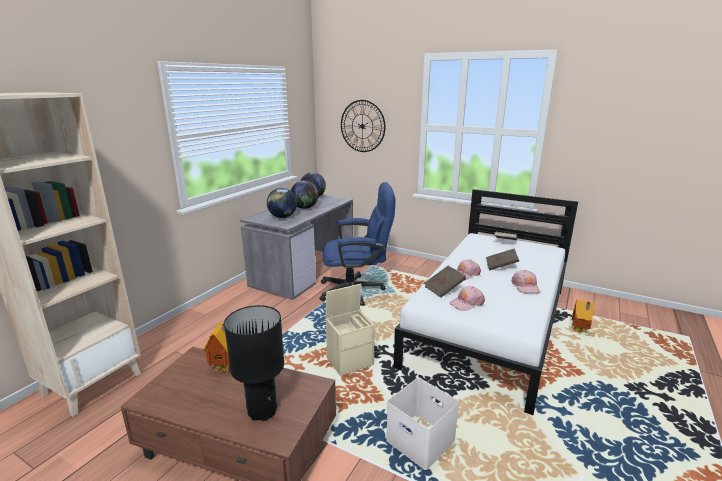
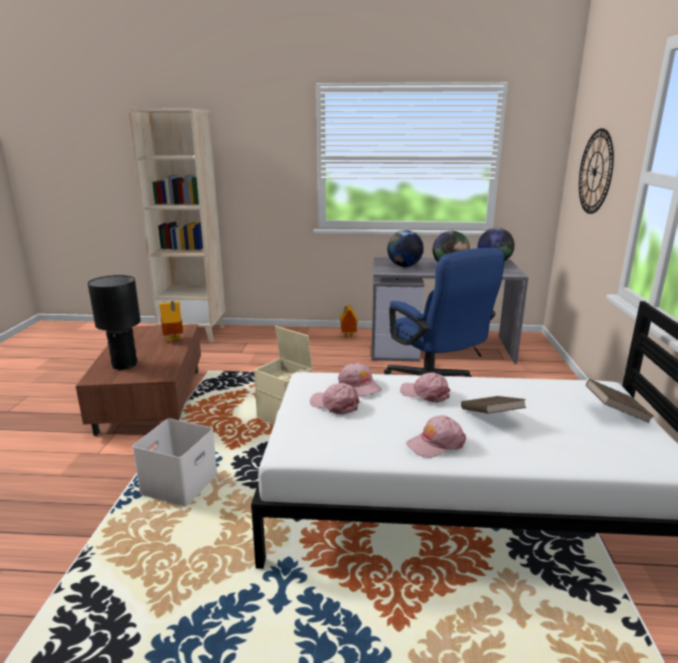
camera: 65 degrees right, 0 degrees up
(444, 289) = (359, 385): brown book -> pink cap
(579, 331) = (556, 627): toy house -> toy house (347, 336)

